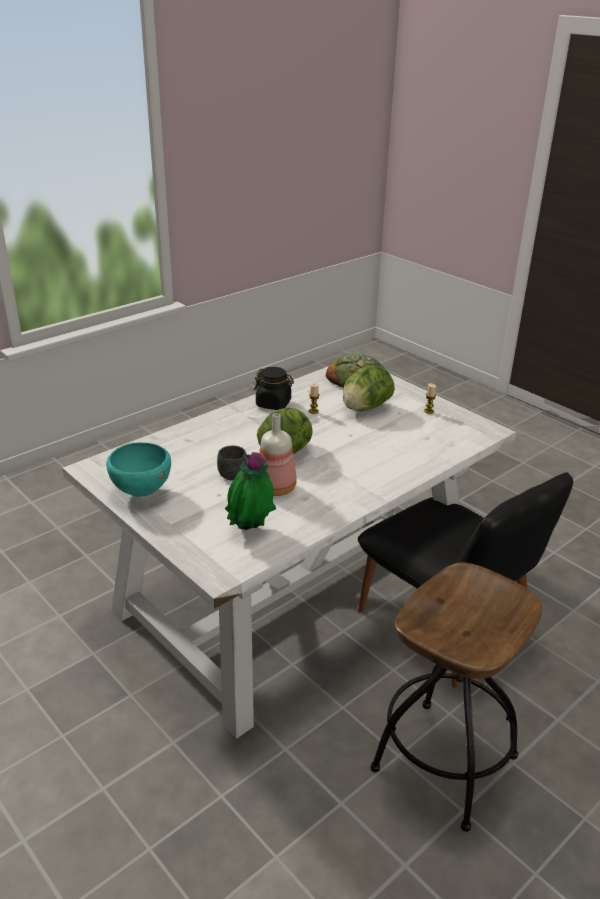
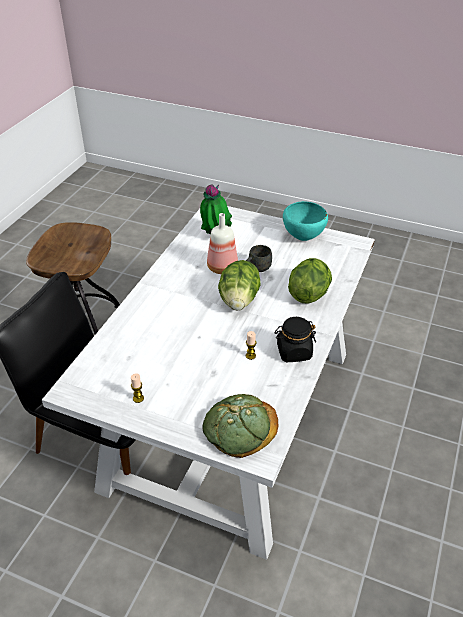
camera: 155 degrees right, 10 degrees up
(365, 408) = (204, 379): lettuce -> lettuce (309, 294)

